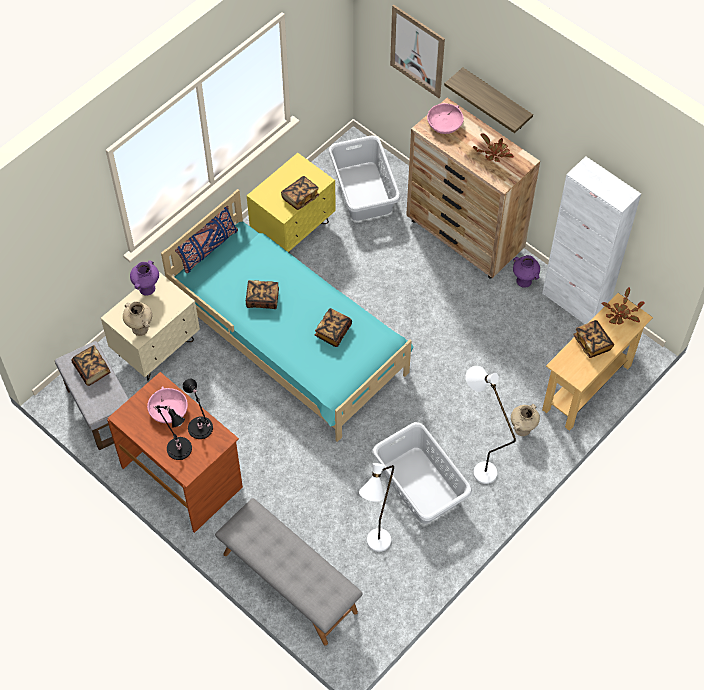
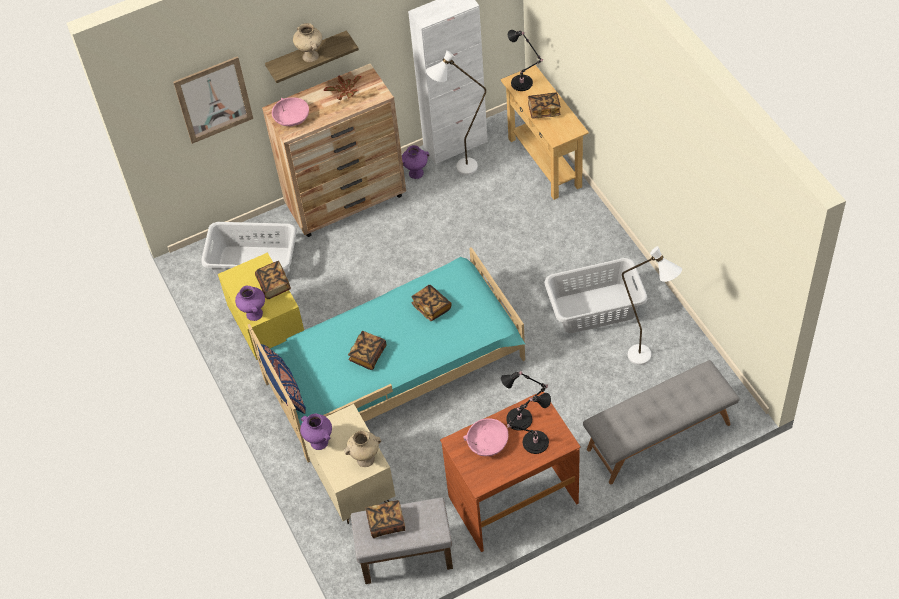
camera: 65 degrees left, 5 degrees down
(264, 194) = (254, 314): none -> purple vase
(478, 467) = (593, 261): white floor lamp -> white floor lamp (459, 170)
(522, 429) = (568, 219): beige vase -> beige vase (311, 56)
(620, 314) = (523, 84): potted plant -> black table lamp

